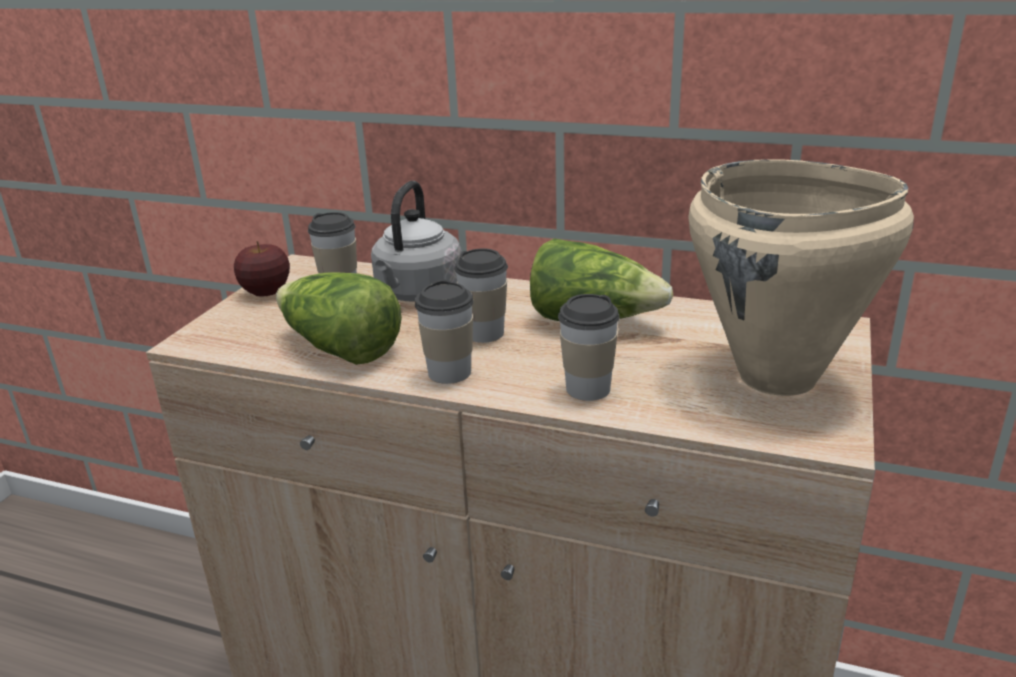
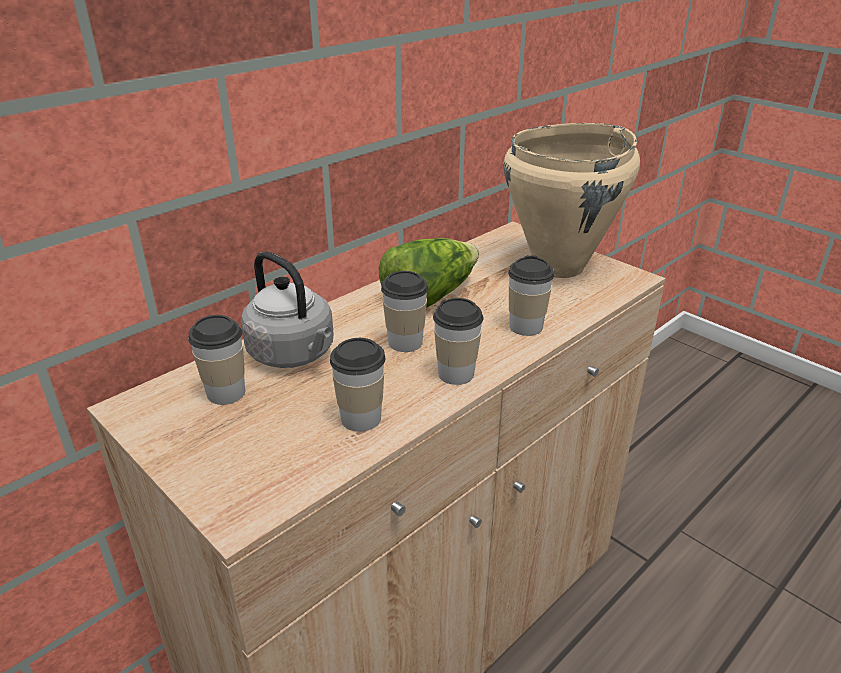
camera: 65 degrees left, 5 degrees up
(266, 292) = (175, 441): apple -> none
(340, 349) = (361, 418): lettuce -> cup

